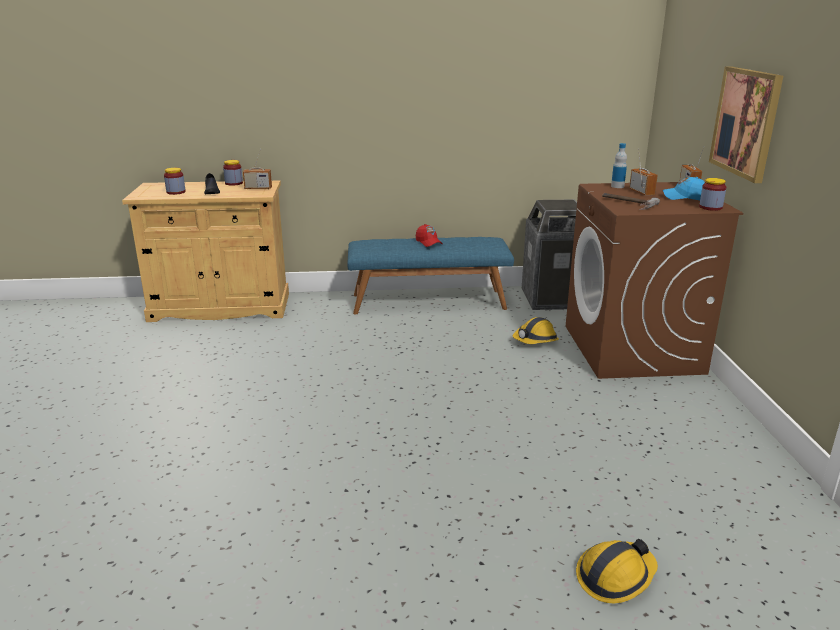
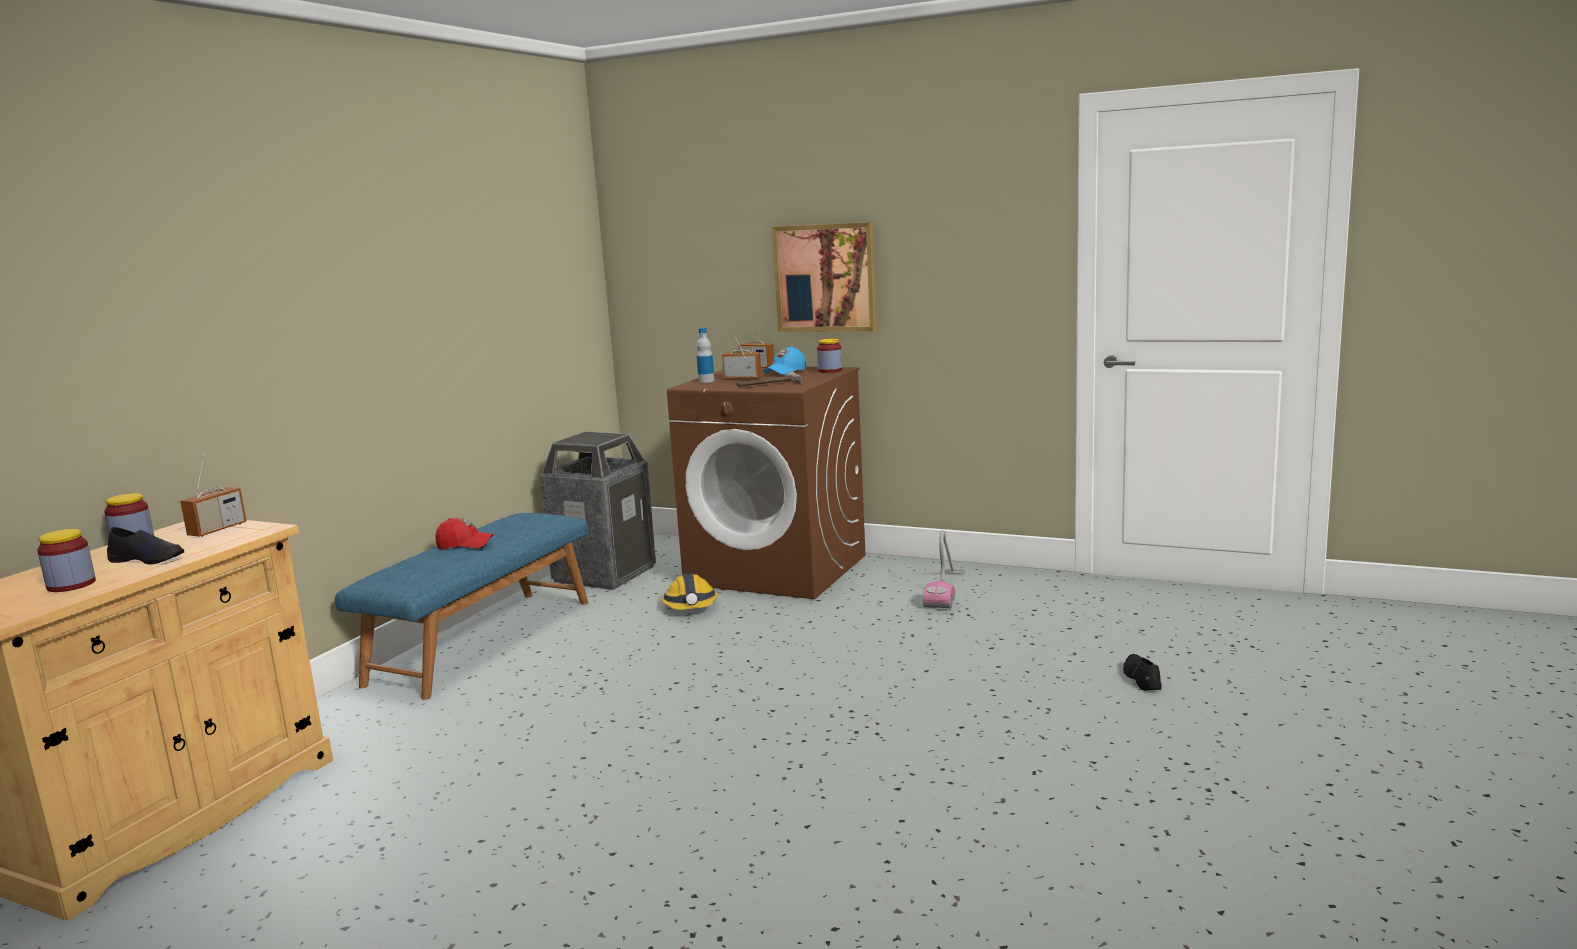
camera: 60 degrees left, 10 degrees down
(615, 577) = (1141, 678): hard hat -> black shoe
(685, 428) = (945, 590): none -> vacuum cleaner

